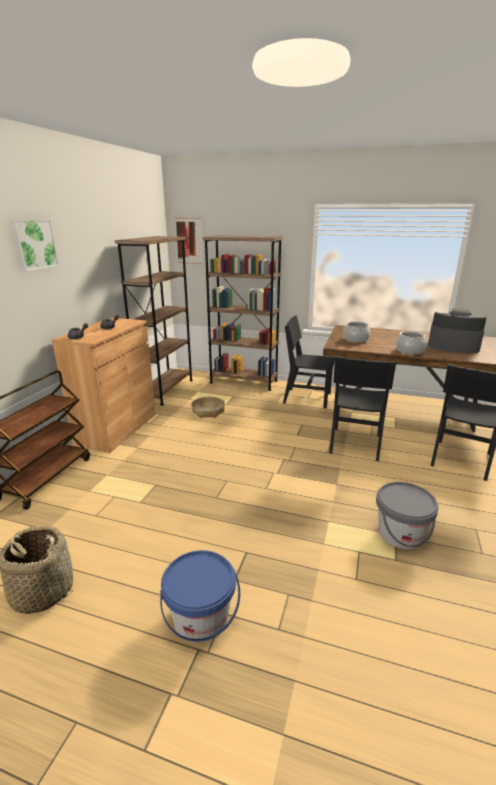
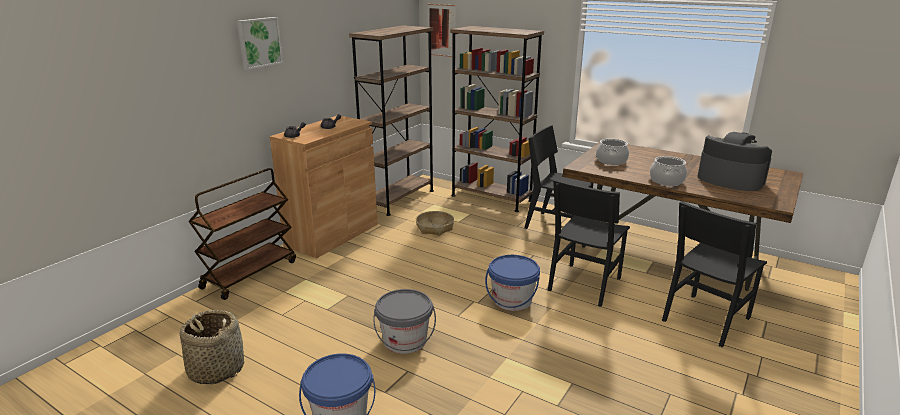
camera: 15 degrees right, 0 degrees up
(305, 466) = (512, 300): none -> blue bucket
(400, 534) = (578, 383): grey bucket -> grey bucket (405, 340)

